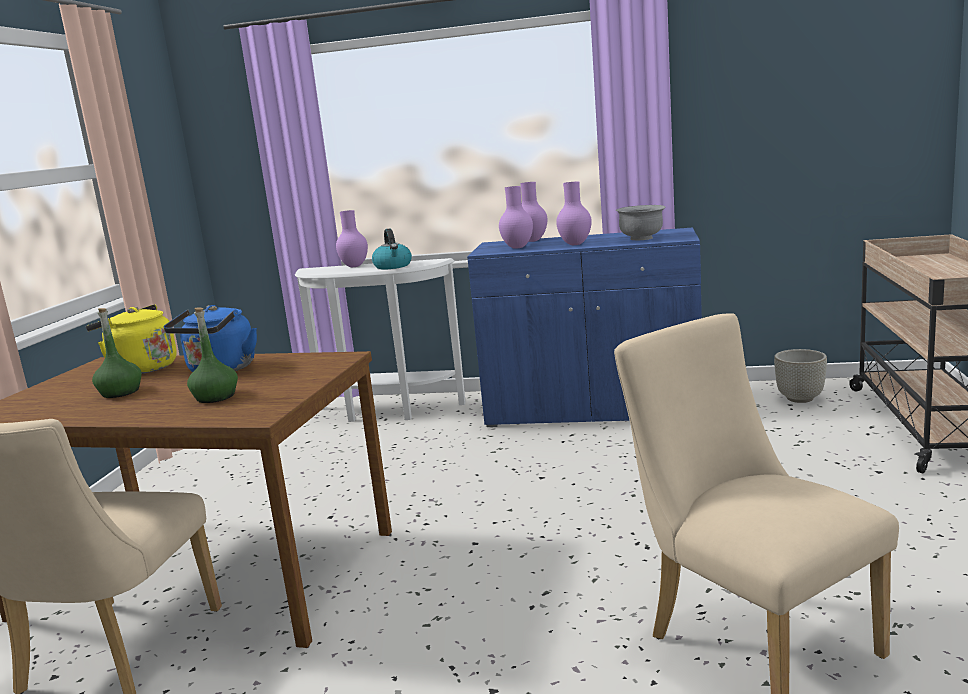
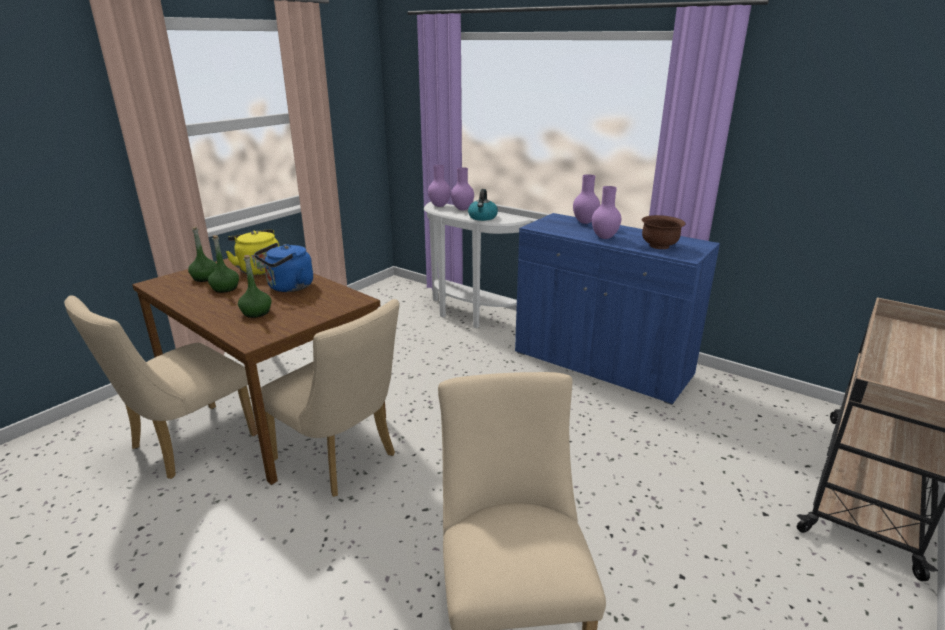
camera: 25 degrees right, 10 degrees up
(65, 393) = (205, 278): none -> green bottle
(380, 589) = (341, 460): none -> beige chair
(518, 247) = (564, 228): purple vase -> purple vase (440, 206)
(641, 238) = (659, 246): grey bowl -> brown bowl
(800, 398) = (774, 413): grey planter -> none

